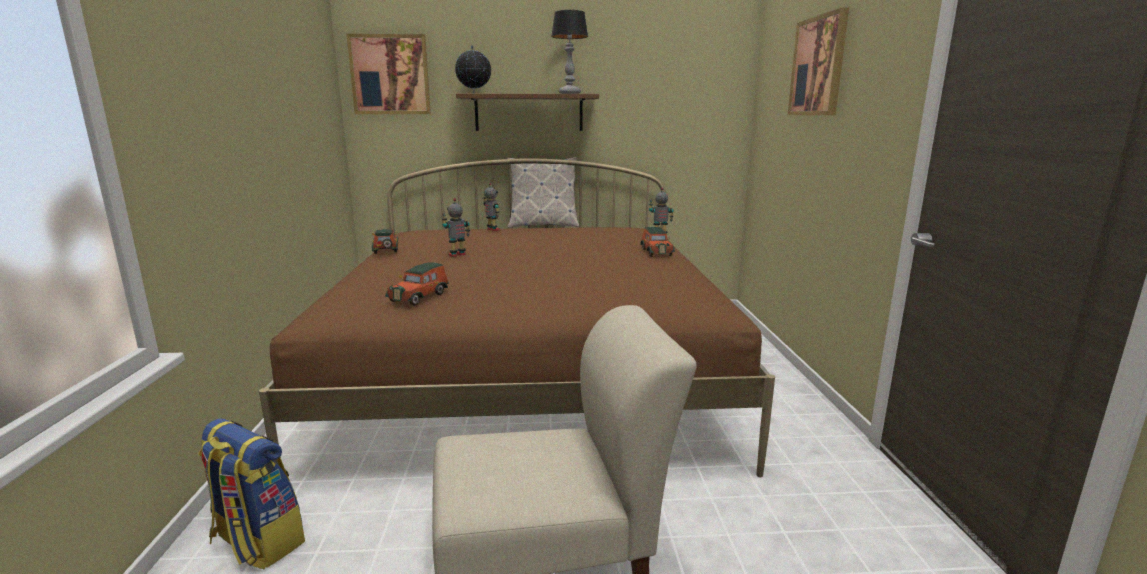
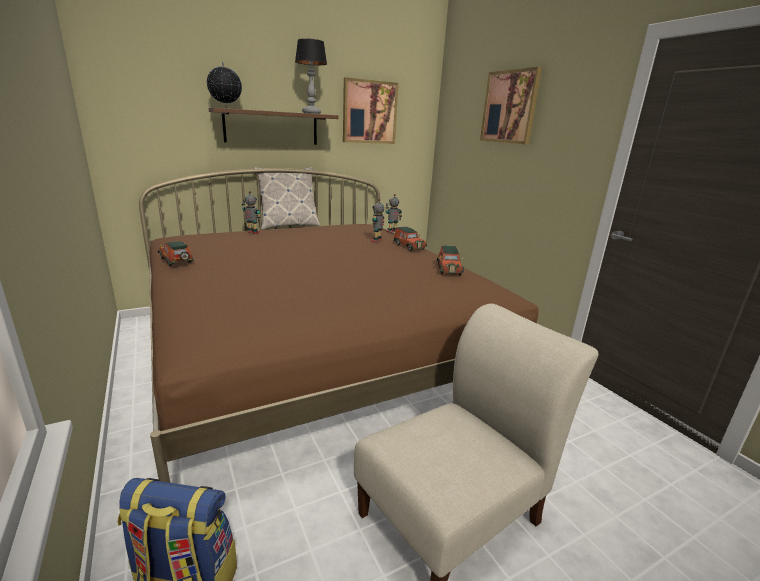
camera: 25 degrees left, 5 degrees up
(390, 75) = (133, 83): picture -> picture (369, 112)
(420, 296) = (277, 311): toy car -> toy car (448, 269)
(457, 255) = (256, 262): toy robot -> toy robot (377, 241)

